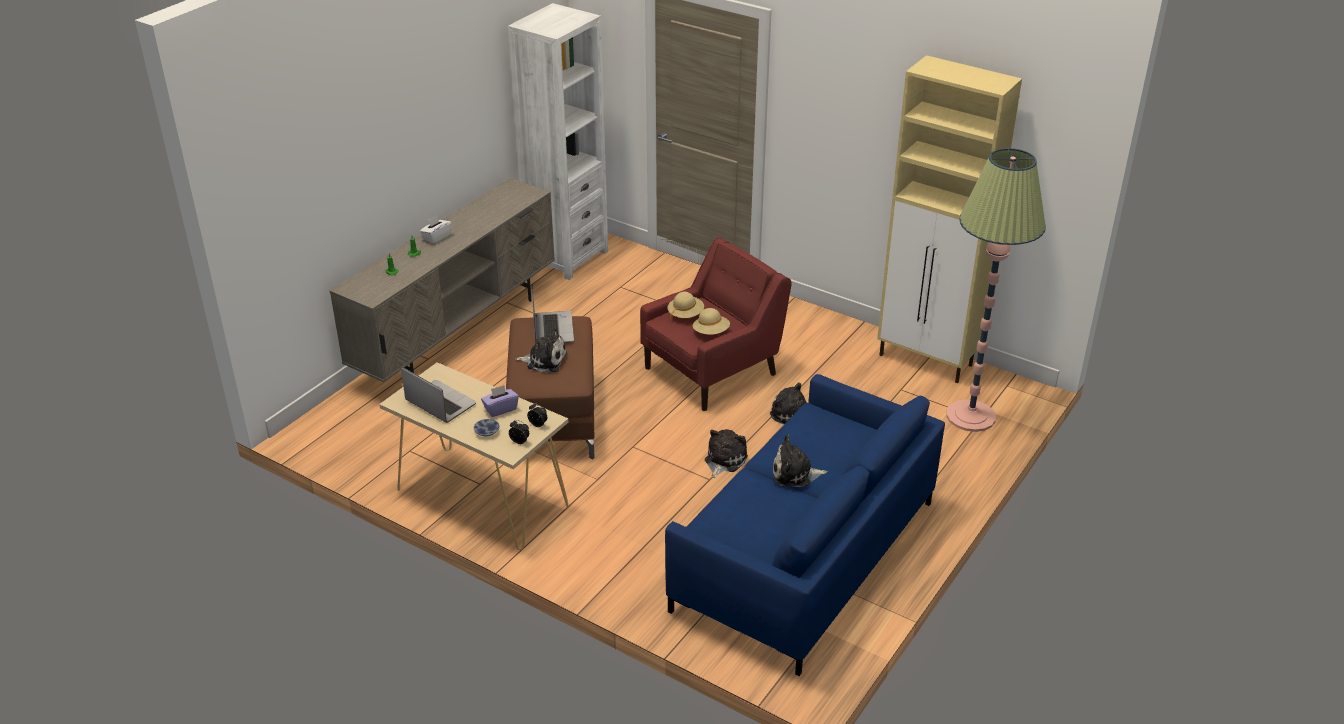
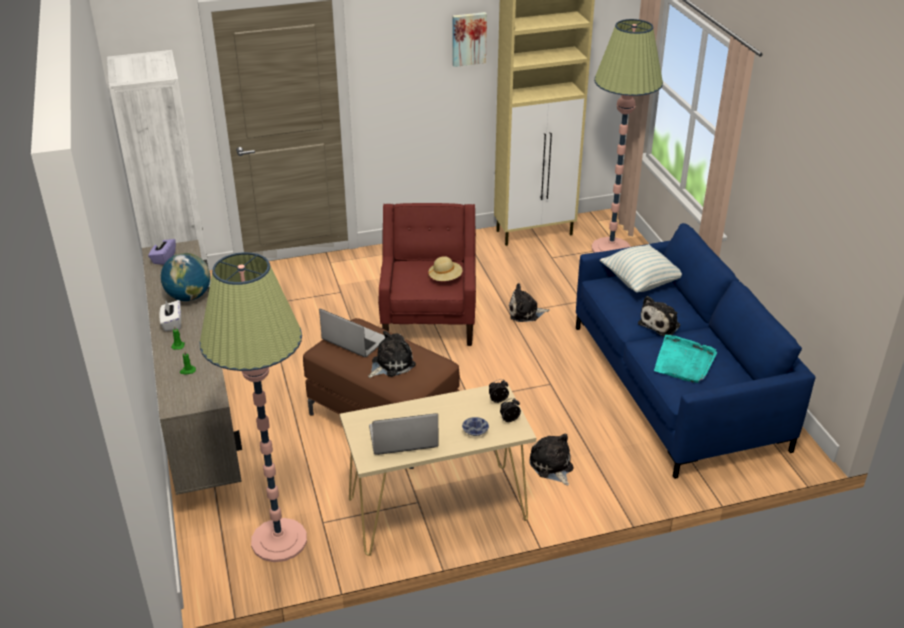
camera: 50 degrees left, 0 degrees up
(371, 441) = (279, 540): none -> floor lamp
(475, 226) = (189, 296): none -> globe
(500, 409) = (452, 409): purple tissue box -> purple tissue box (163, 258)
(685, 314) = (407, 277): beige hat -> none
(724, 460) = (537, 366): plush toy -> plush toy (552, 466)
(751, 511) = (684, 362): none -> turquoise tray
(846, 433) = (640, 282): none -> pillow
(891, 110) = (468, 38): none -> picture

